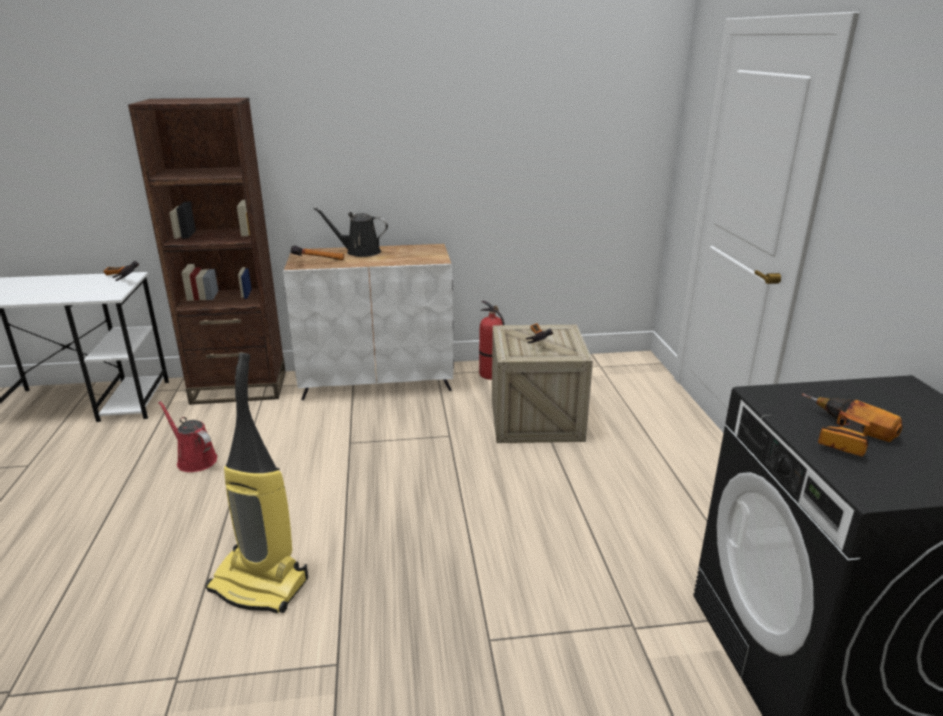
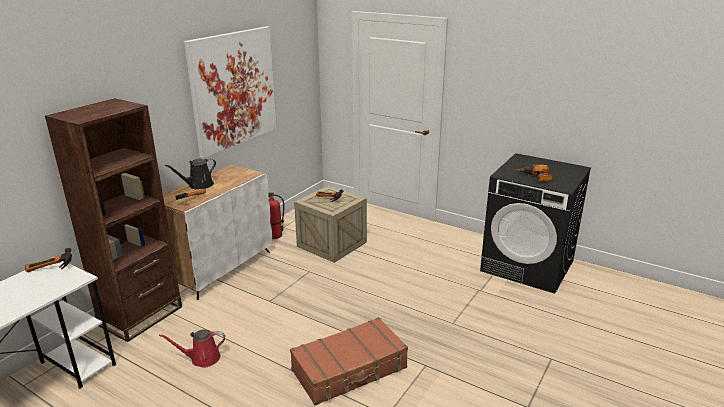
camera: 50 degrees left, 0 degrees up
(261, 584) = (350, 369): vacuum cleaner -> brown suitcase
(465, 129) = (233, 89): none -> picture

